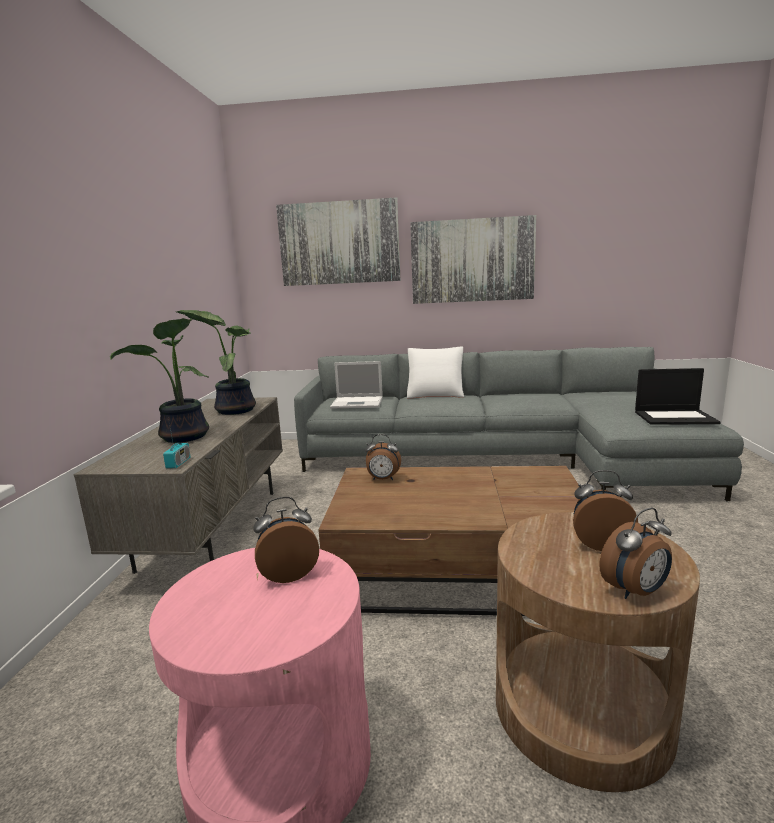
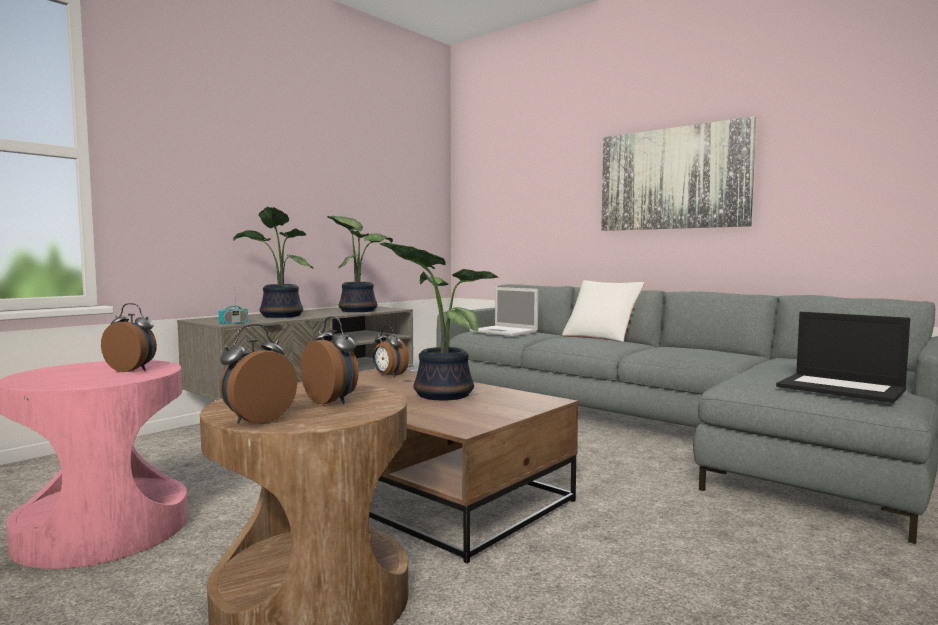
camera: 35 degrees right, 10 degrees down
(339, 243) = (535, 165): picture -> none
(475, 489) = (439, 394): none -> potted plant
(636, 591) = (256, 420): alarm clock -> alarm clock turned 120 degrees clockwise

